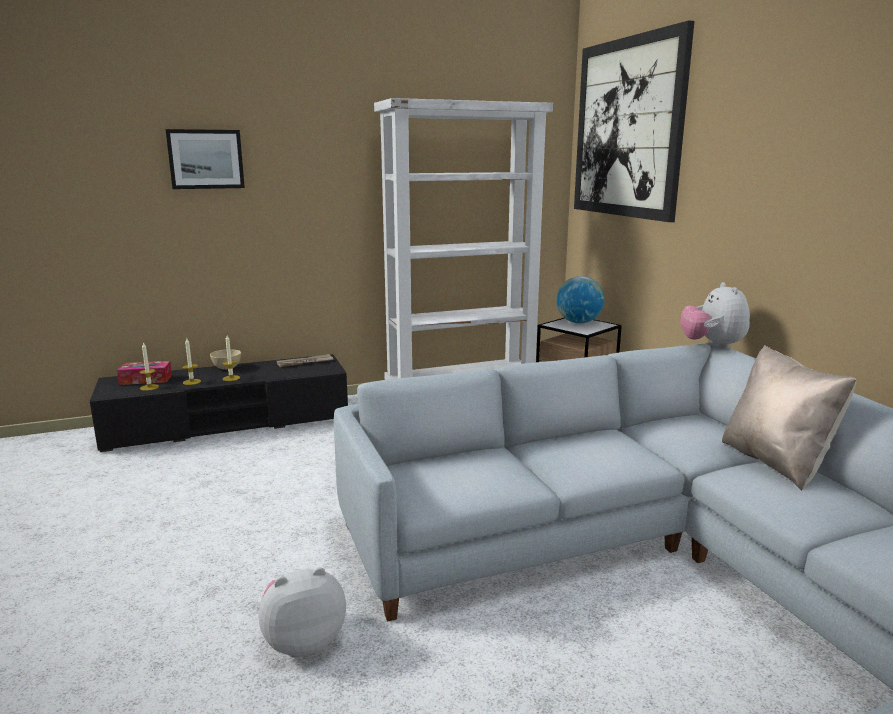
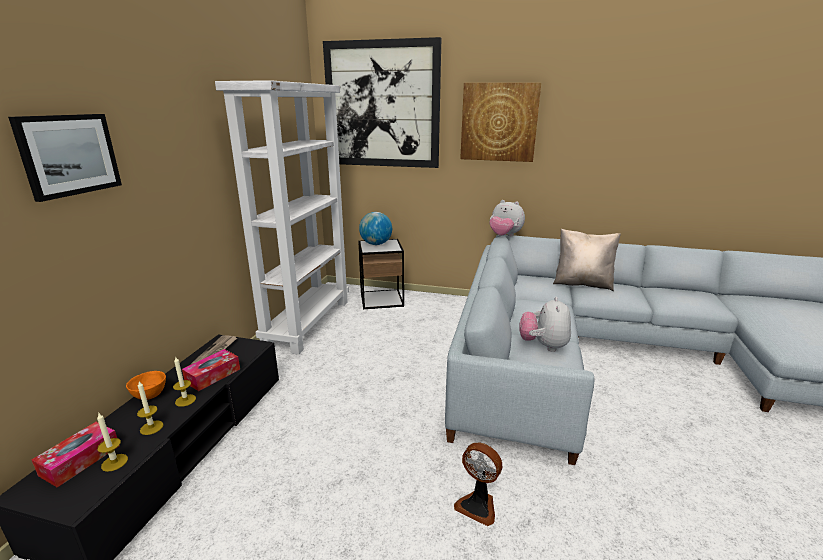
camera: 55 degrees left, 5 degrees up
(226, 368) = (149, 396): beige bowl -> orange bowl
(264, 570) = (478, 505): none -> fan
(271, 373) = (213, 375): none -> tissue box
(303, 641) = (579, 511): plush toy -> plush toy (543, 346)
(752, 150) = (499, 122): none -> picture

